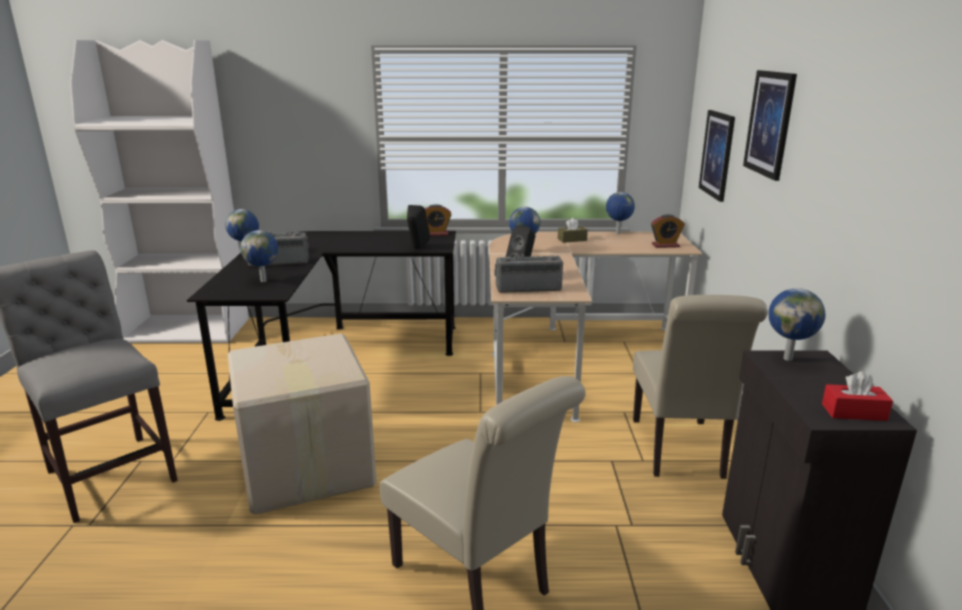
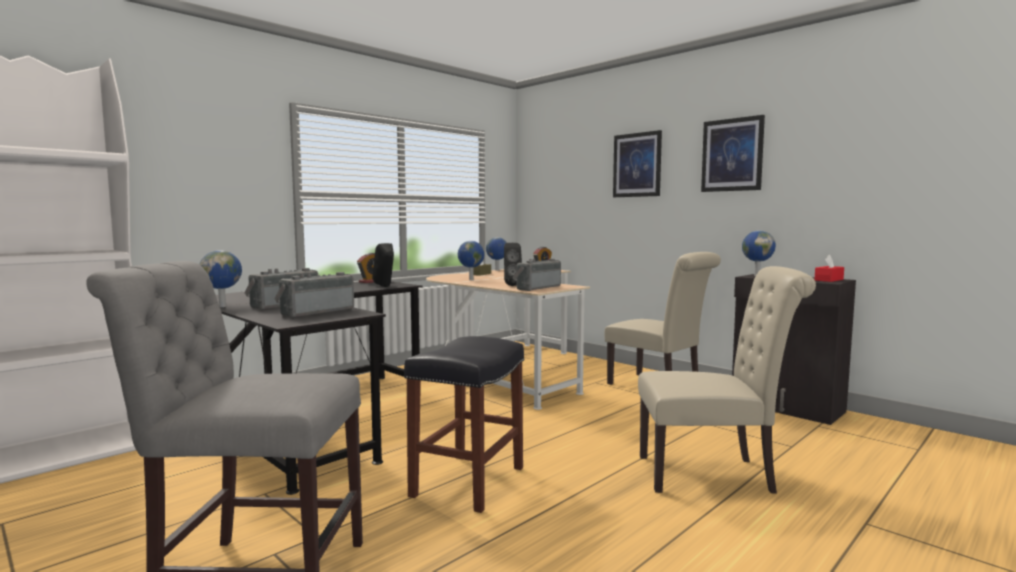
camera: 45 degrees left, 15 degrees down
(264, 280) = (316, 311): globe -> radio
(305, 469) = (468, 482): cardboard box -> black stool
(717, 154) = (568, 200): picture -> picture (732, 155)

